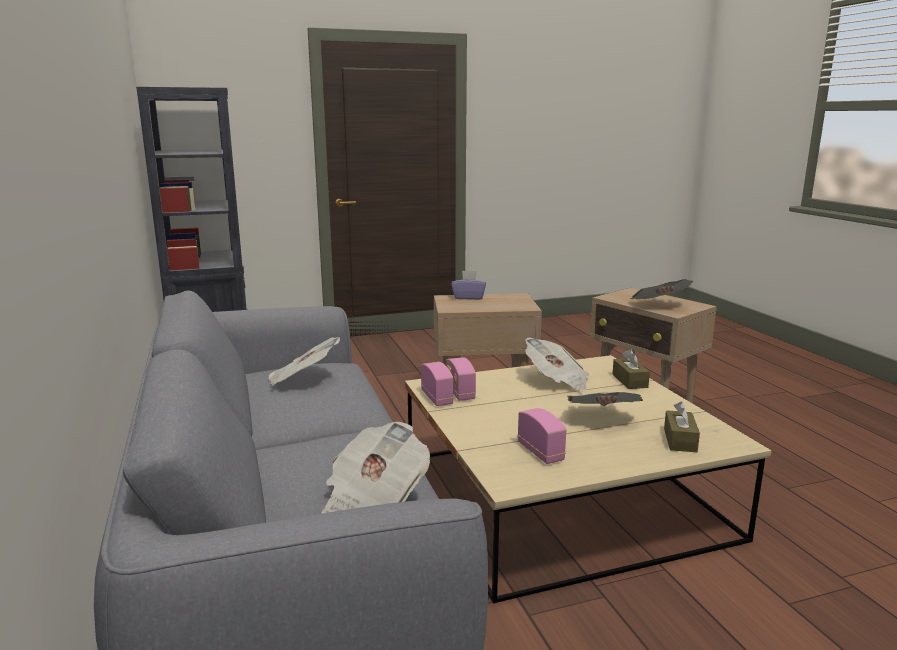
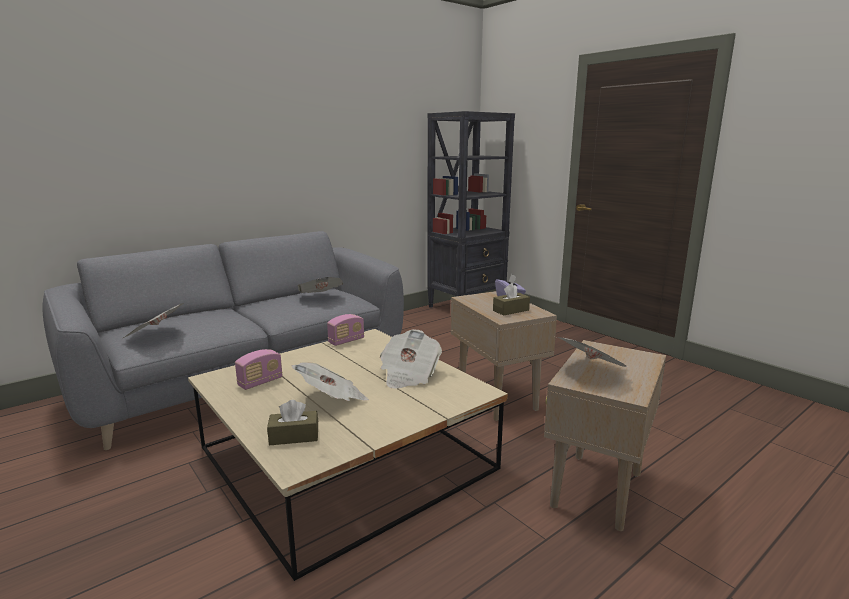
camera: 70 degrees right, 0 degrees up
(460, 393) = (360, 346): radio -> none
(629, 381) = (433, 406): brown tissue box -> brown tissue box (511, 310)

